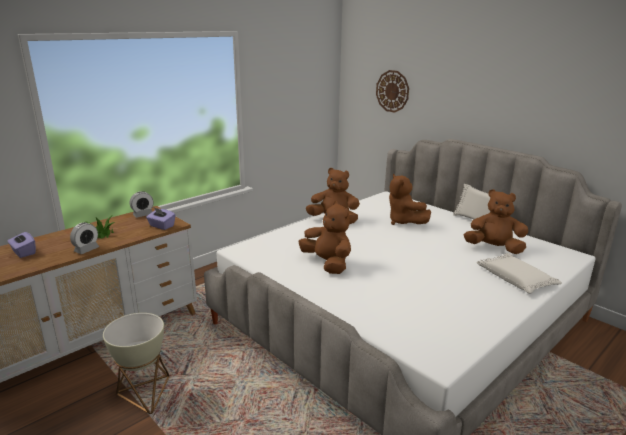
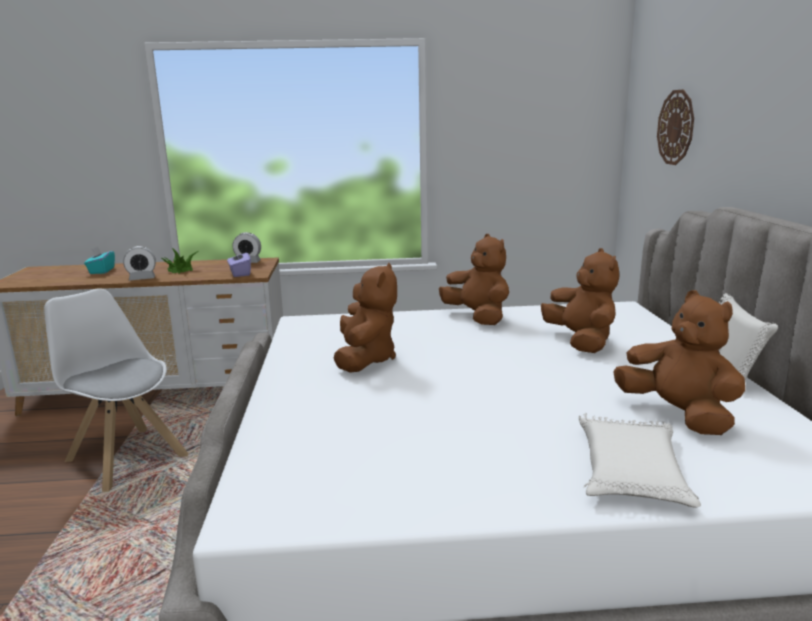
camera: 40 degrees right, 5 degrees down
(23, 252) = (101, 271): purple tissue box -> turquoise tissue box
(144, 394) = (125, 456): planter -> chair
(404, 222) = (581, 342): brown plush toy -> brown plush toy turned 150 degrees clockwise

